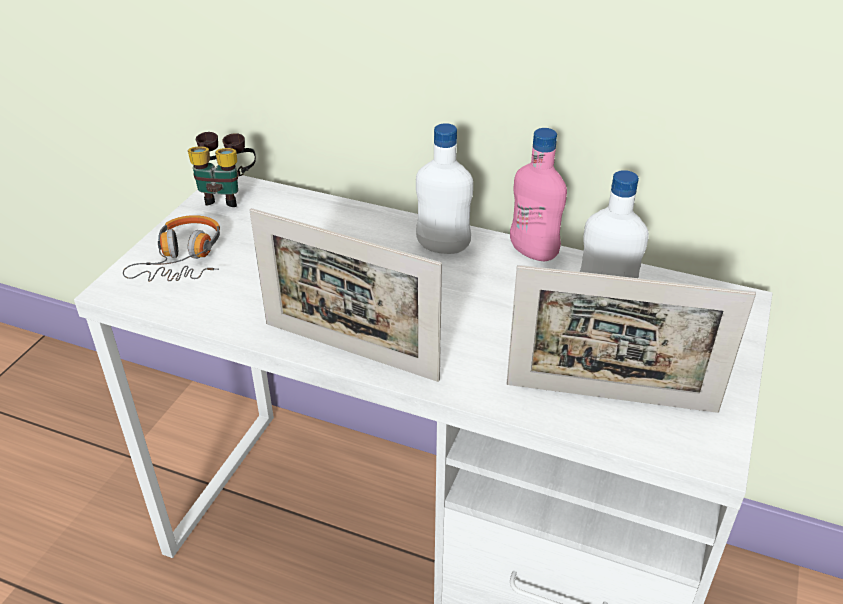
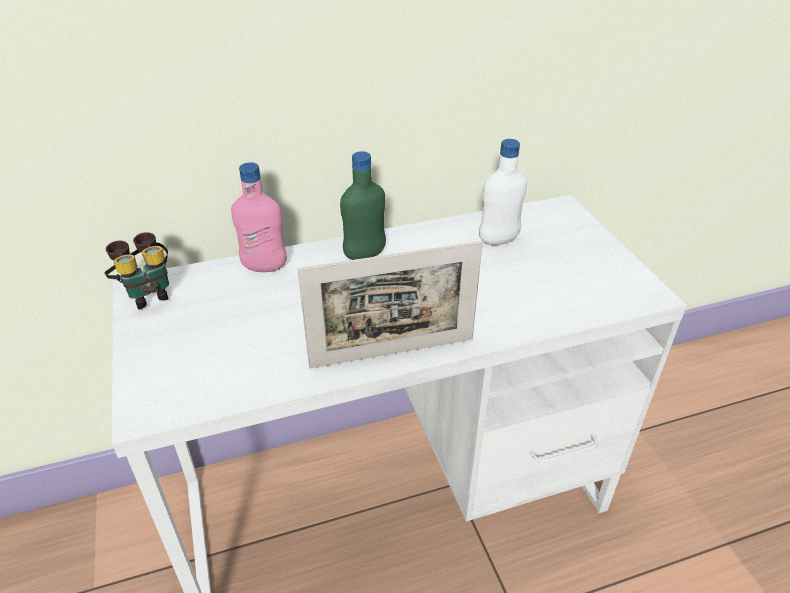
camera: 40 degrees left, 0 degrees up
(183, 260) = (176, 359): headphones -> none
(443, 248) = (365, 255): white bottle -> green bottle
(533, 252) = (424, 231): pink bottle -> pink bottle (264, 267)
(610, 397) = (571, 293): picture frame -> none

